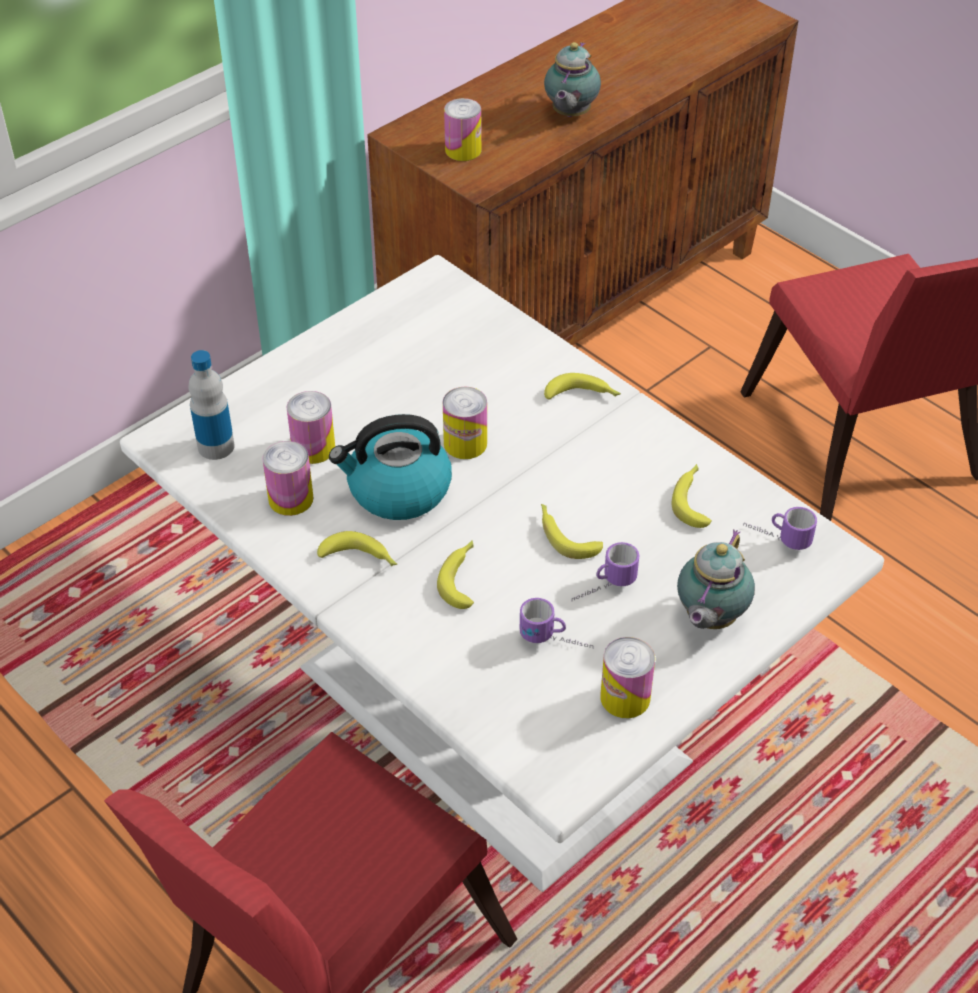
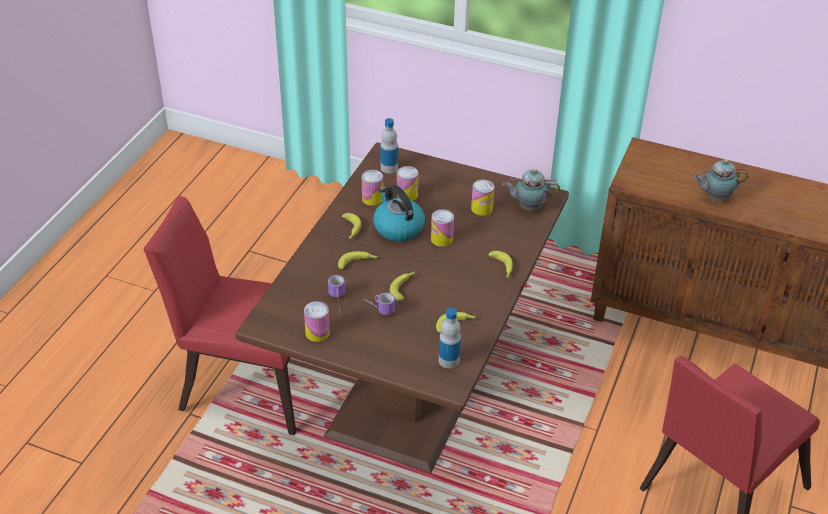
camera: 65 degrees right, 5 degrees down
(463, 150) = (648, 171): can -> can (482, 208)
(488, 719) = (411, 386): white dining table -> brown dining table
(708, 619) = (380, 349): teapot -> teapot (528, 207)
(776, 538) = (449, 360): mug -> bottle

